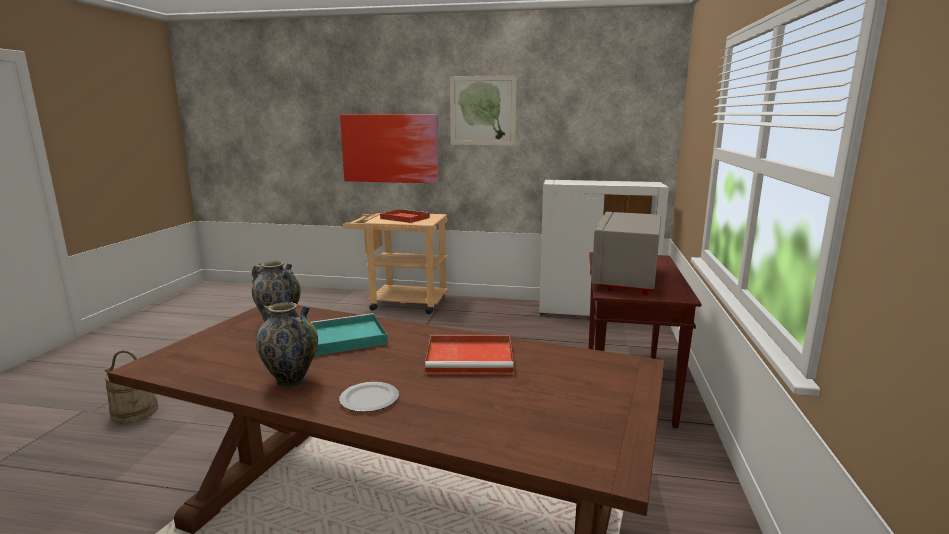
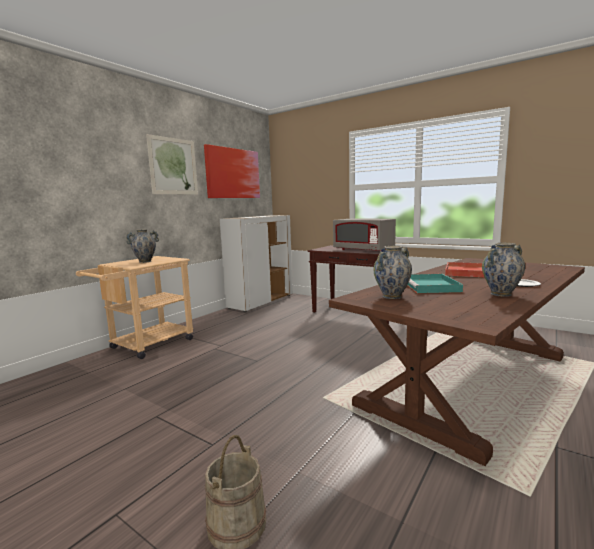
camera: 65 degrees left, 5 degrees down
(390, 148) = (95, 198): picture -> picture (233, 173)
(404, 218) = (145, 261): red tray -> vase

